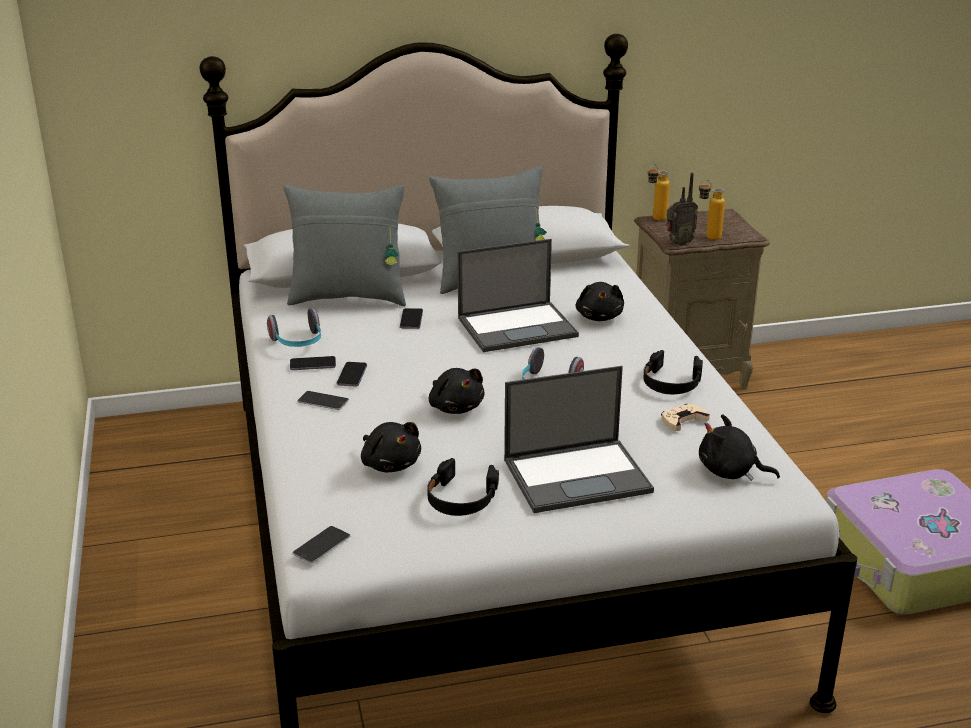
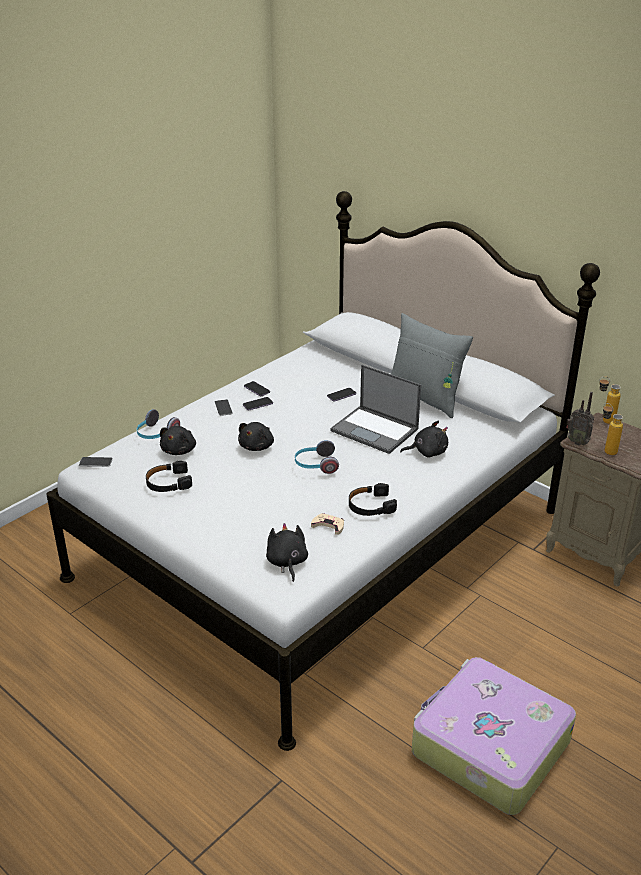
camera: 55 degrees right, 5 degrees up
(298, 342) = (275, 376): headphones -> headphones (156, 434)
(348, 298) = (341, 368): grey pillow -> none
(578, 475) = (228, 511): laptop -> none
(599, 317) = (427, 452): black plush toy -> black plush toy turned 150 degrees counterclockwise

